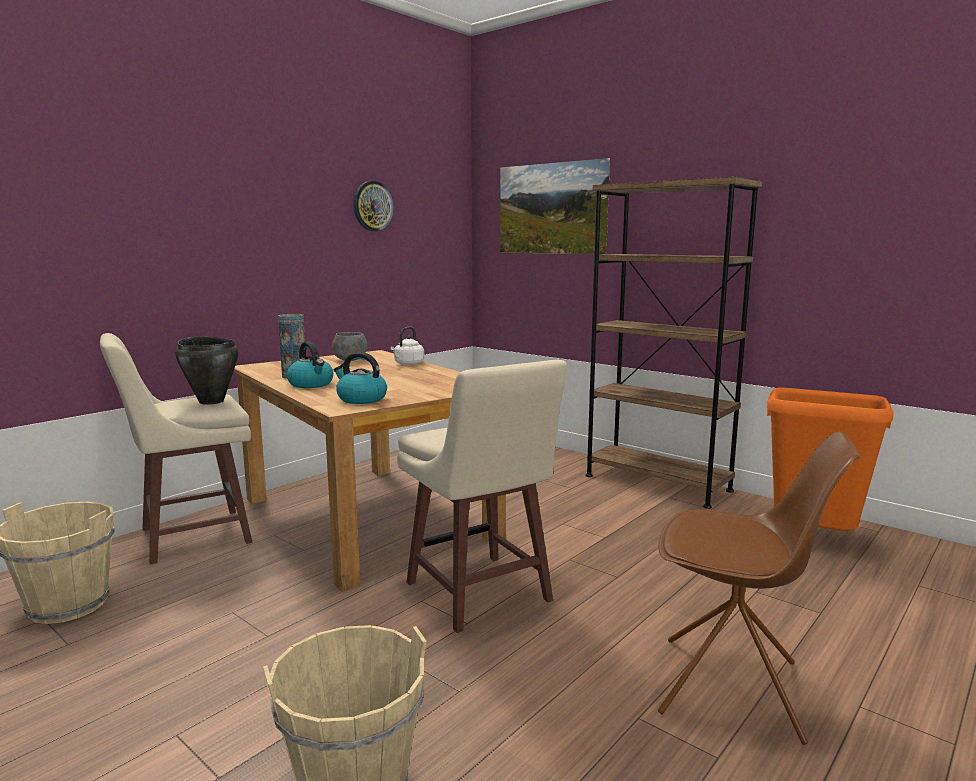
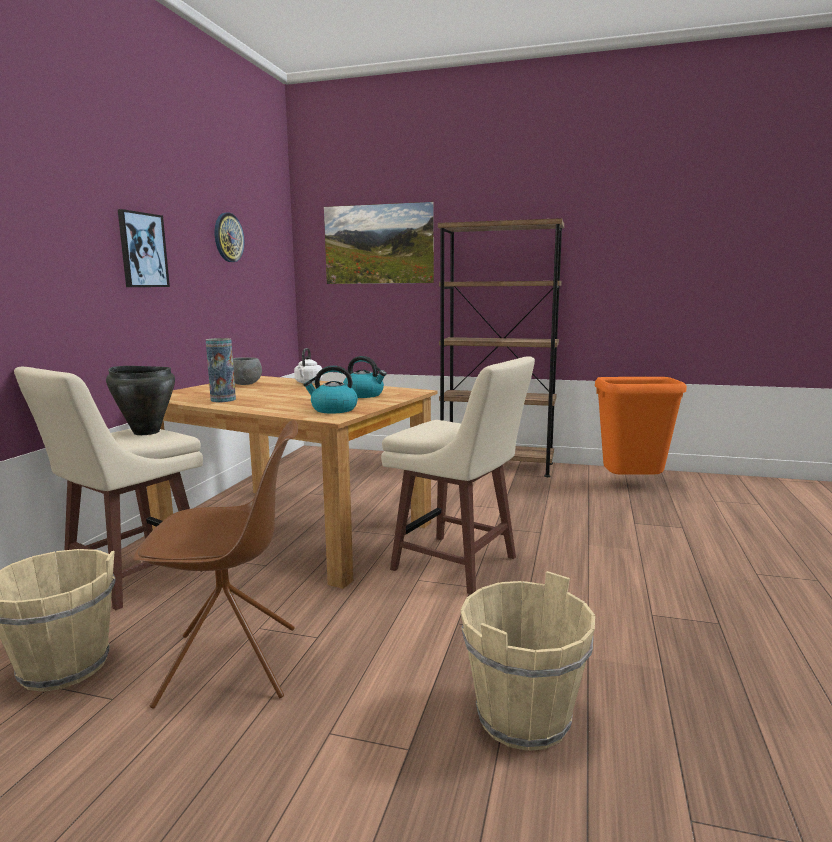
camera: 25 degrees left, 0 degrees up
(256, 224) = (142, 250): none -> picture
(311, 384) = (257, 404): kettle -> kettle (364, 395)
(733, 688) = (684, 582): brown chair -> brown chair (233, 665)

